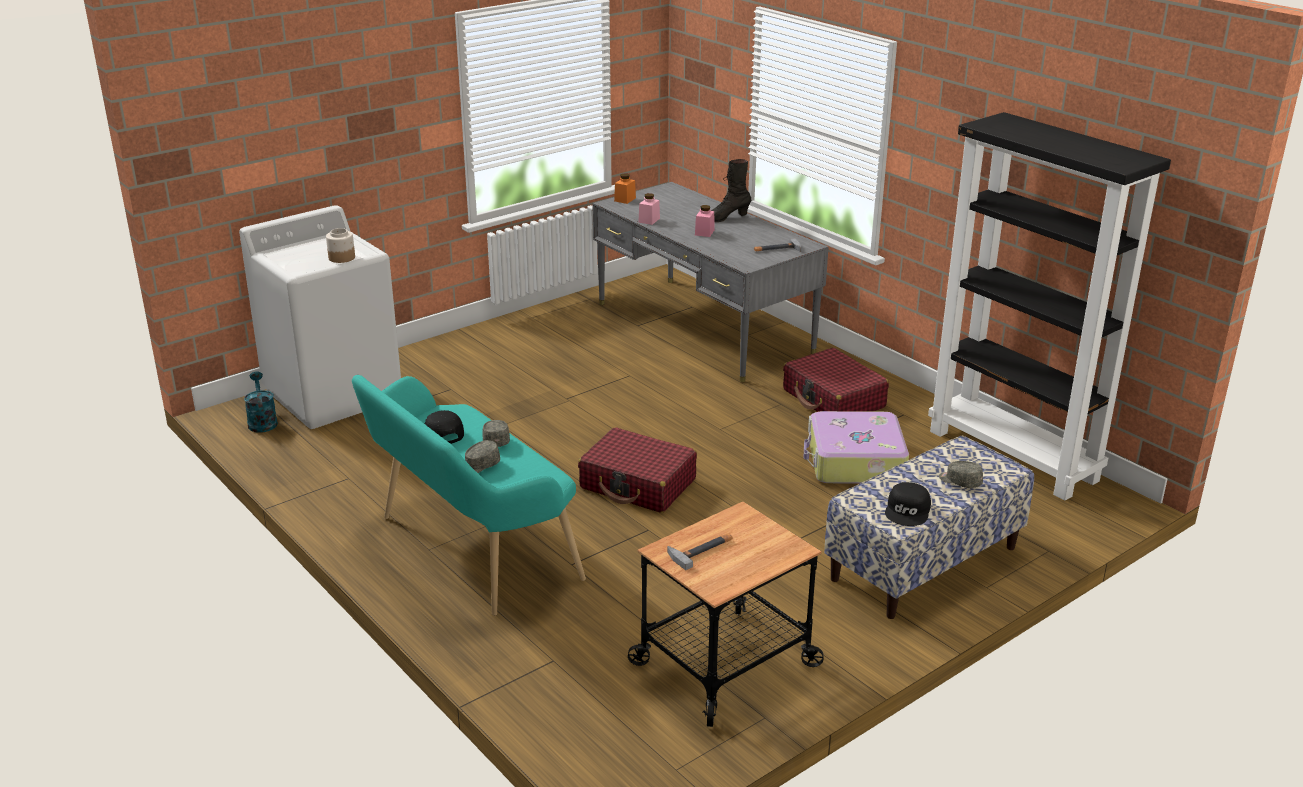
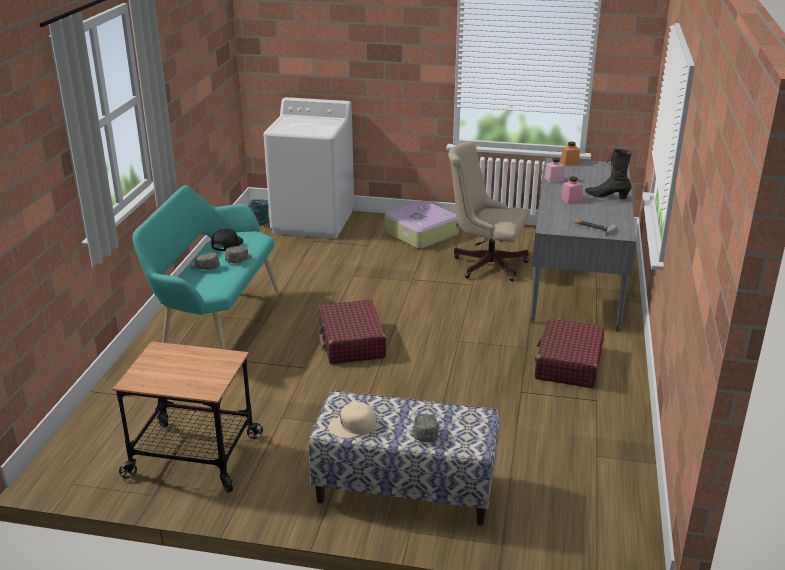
camera: 50 degrees right, 0 degrees up
(341, 258) = (308, 130): jar -> none
(601, 351) = (485, 264): none -> beige office chair
(702, 550) = (172, 360): hammer -> none
(854, 462) = (497, 406): suitcase -> suitcase (420, 233)
(908, 510) = (353, 426): black cap -> beige cap
(1014, 456) = (619, 474): black bookcase -> none

